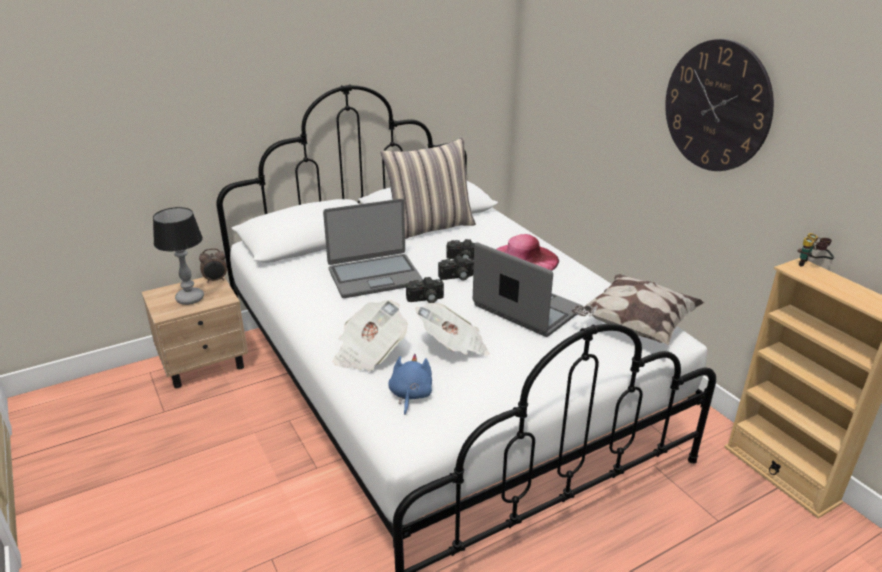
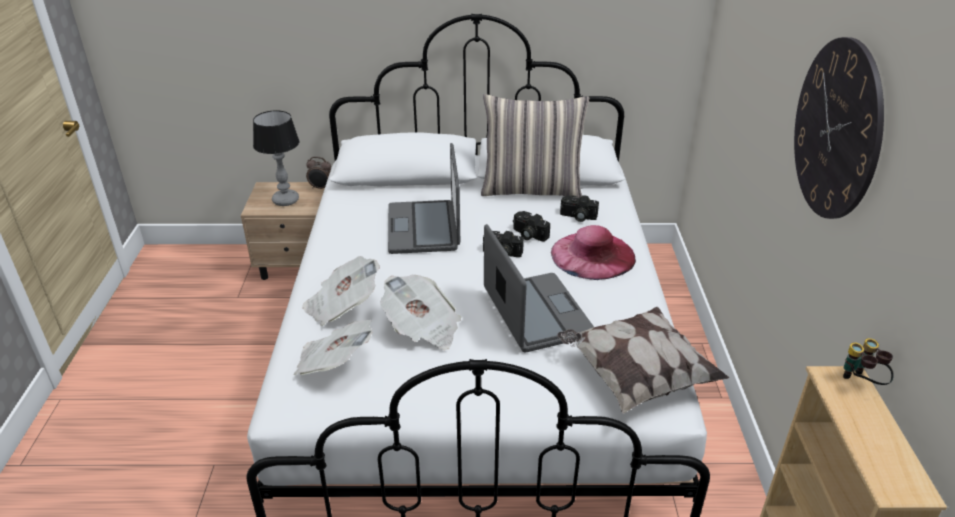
camera: 30 degrees right, 5 degrees up
(374, 276) = (424, 228): laptop -> laptop turned 75 degrees clockwise
(410, 395) = (334, 363): blue plush toy -> newspaper
(425, 299) = (446, 268): camera -> camera (577, 217)

